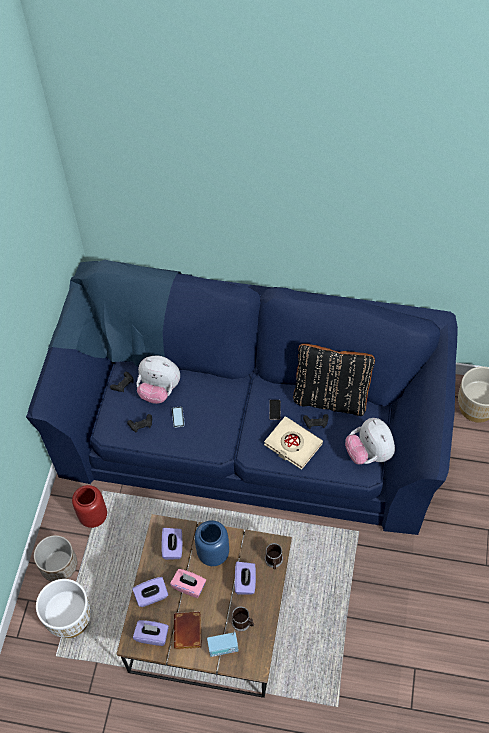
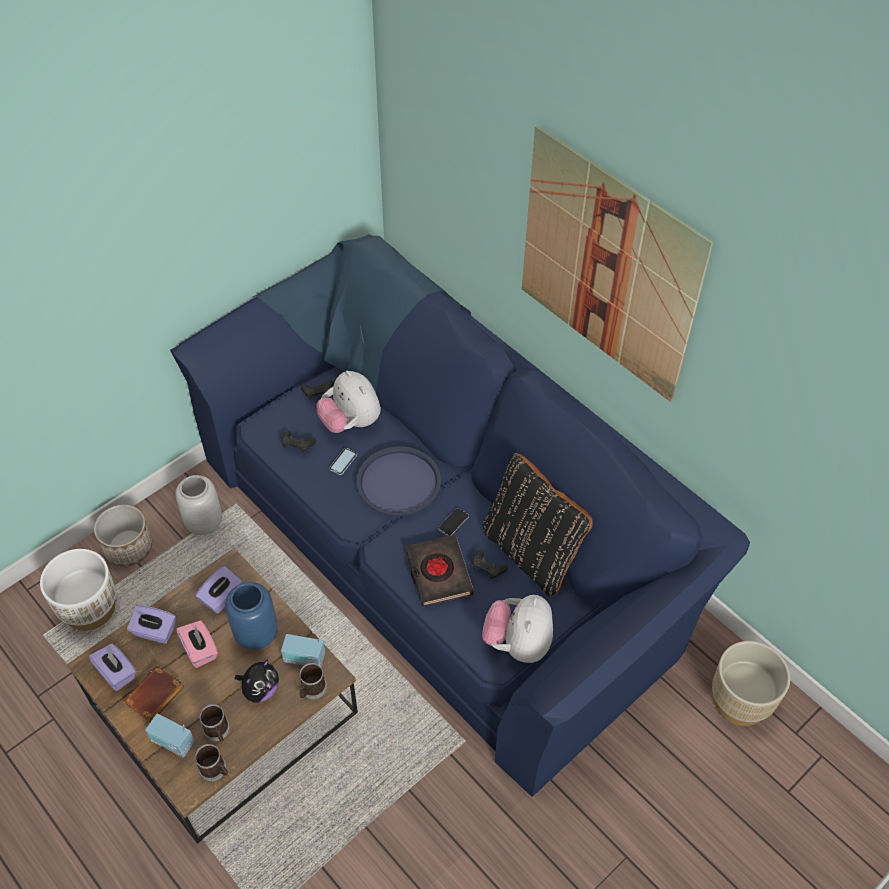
camera: 35 degrees right, 5 degrees down
(93, 517) = (203, 523): red vase -> grey vase
(223, 407) = (399, 482): none -> blue tray
(245, 582) = (260, 689): purple tissue box -> plush toy
(253, 547) = (304, 658): none -> radio
(261, 644) = (215, 770): none -> mug
(293, 445) = (438, 573): beige book -> black book
(301, 202) = (607, 267): none -> picture

